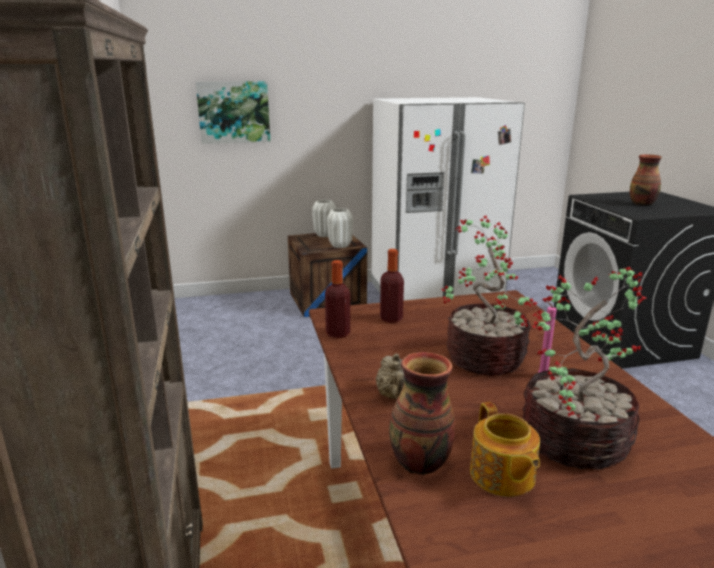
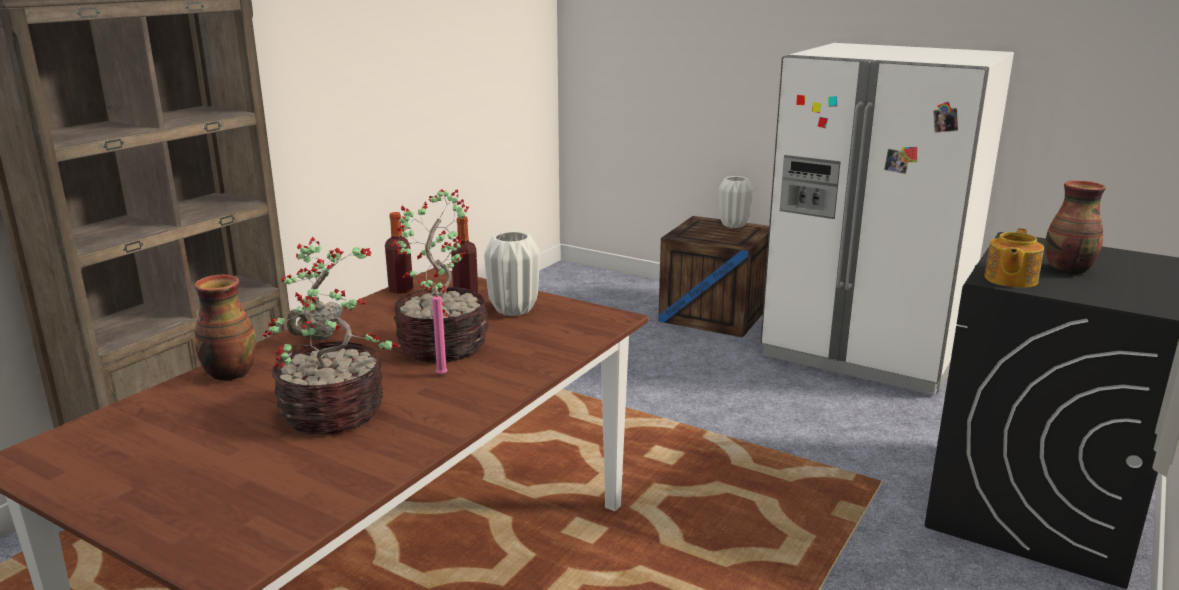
camera: 45 degrees right, 0 degrees up
(234, 112) = (655, 48): picture -> none
(340, 246) = (721, 241): white vase -> white vase (513, 310)
(502, 476) = (244, 402): teapot -> teapot (1009, 279)

